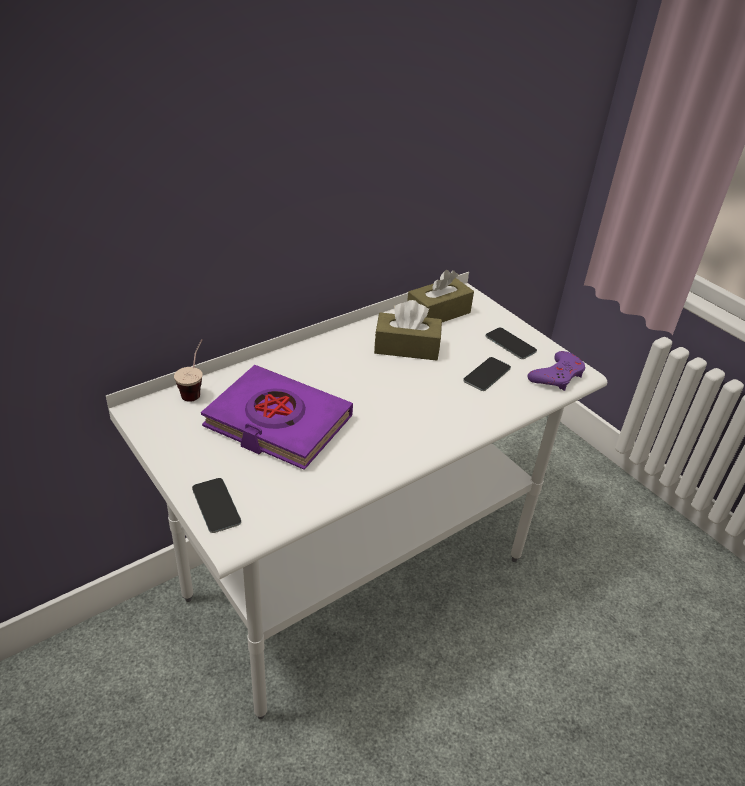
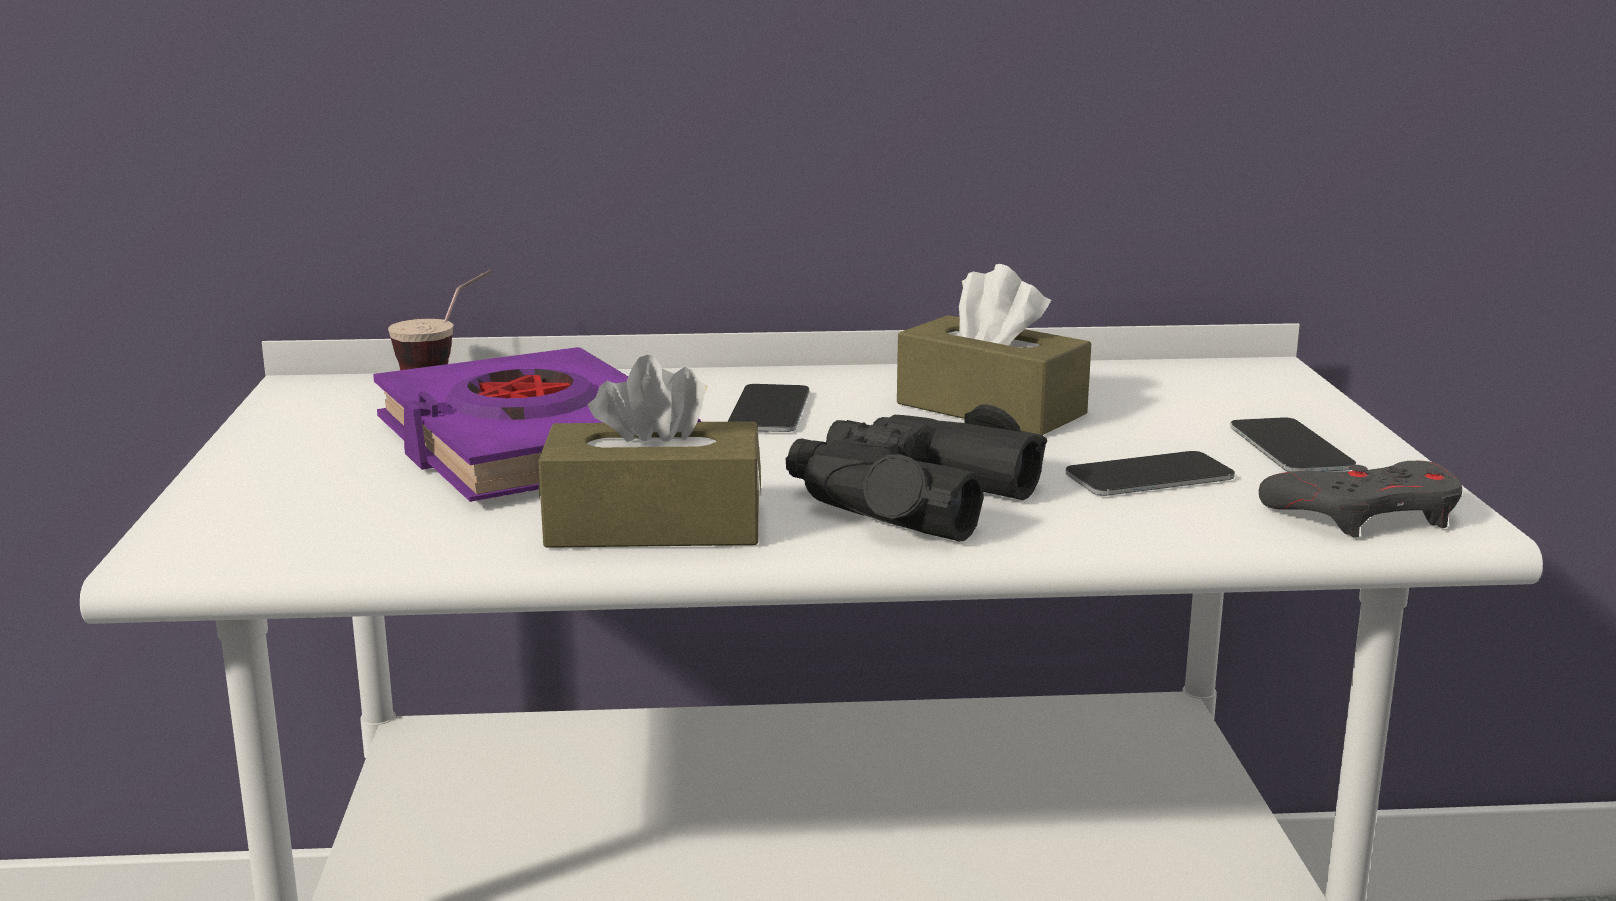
camera: 35 degrees right, 20 degrees down
(216, 505) = (228, 510): phone -> phone (769, 410)
(431, 413) = (906, 498): none -> black binoculars
(438, 313) = (1148, 380): brown tissue box -> brown tissue box (654, 526)
(557, 376) = (1367, 514): purple game controller -> grey game controller

